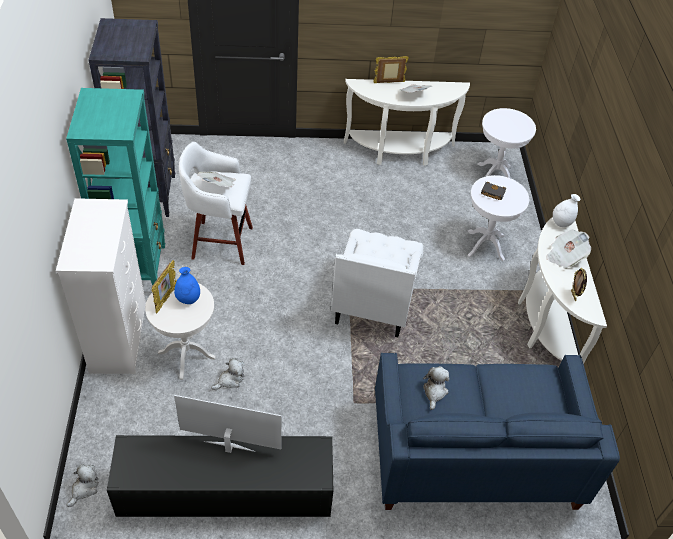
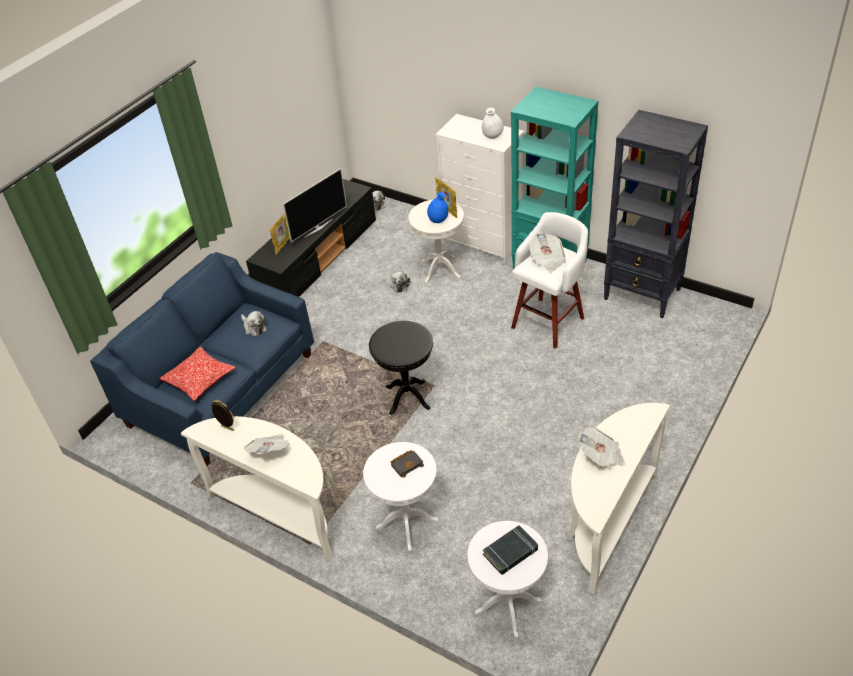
camera: 130 degrees right, 5 degrees down
(374, 300) = (407, 397): white armchair -> black side table
(389, 83) = (640, 443): picture frame -> picture frame (283, 245)
(507, 123) = (510, 552): none -> black book
(527, 394) = (199, 379): none -> pillow
(561, 223) = (309, 476): white vase -> white vase (492, 137)

